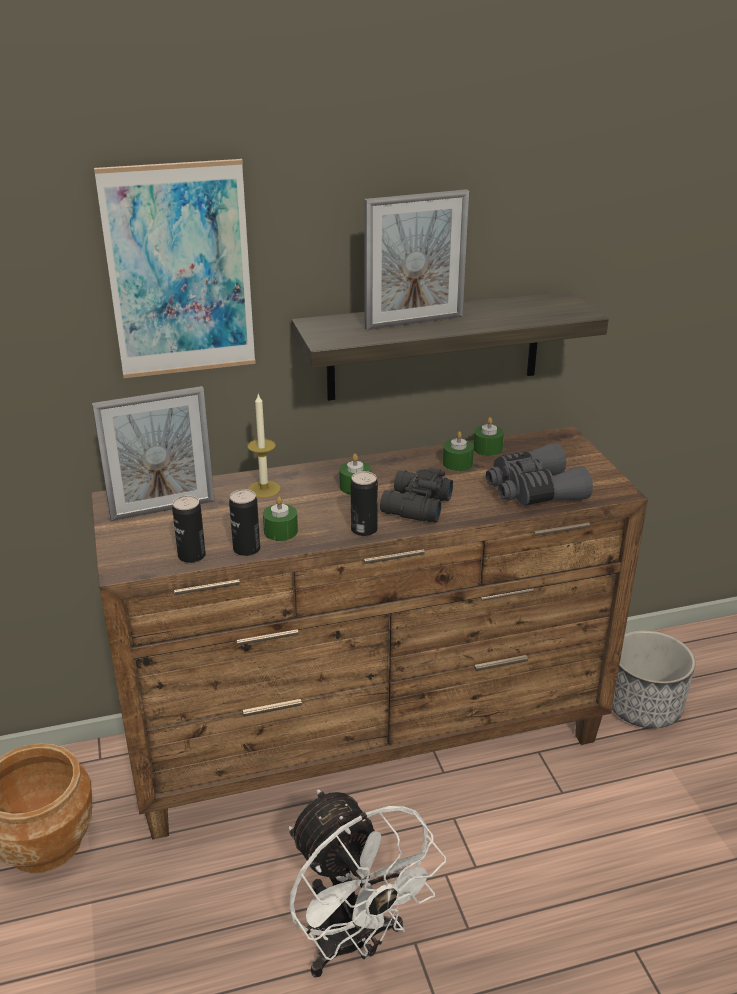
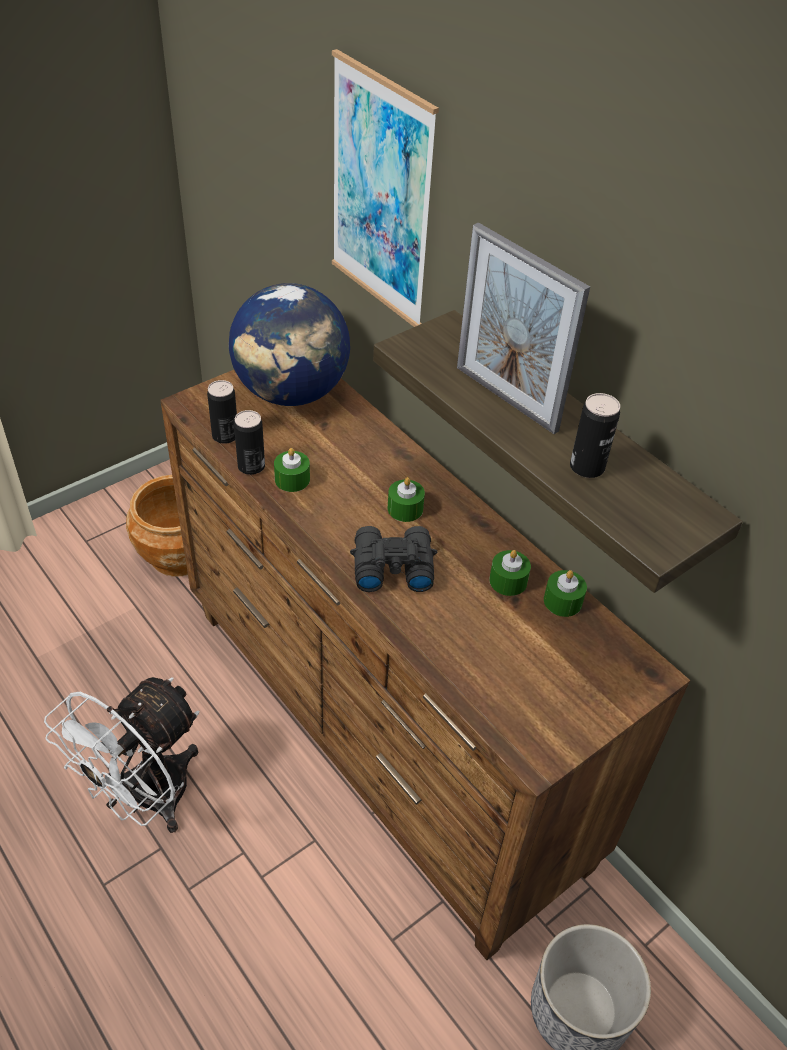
camera: 65 degrees right, 15 degrees up
(163, 509) = (291, 393): picture frame -> globe
(264, 489) = (362, 445): candle -> none
(364, 530) = (324, 538): can -> can (587, 467)
(533, 491) = (485, 666): grey binoculars -> none

